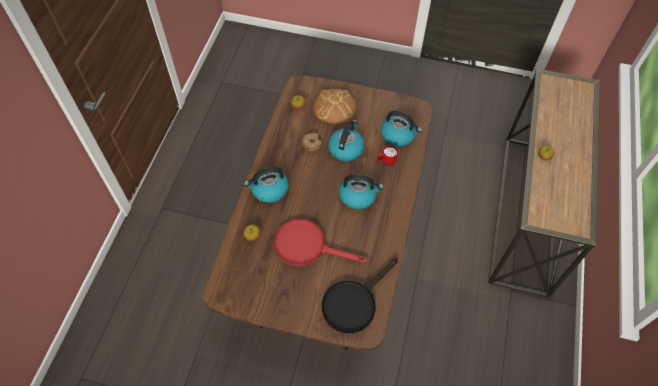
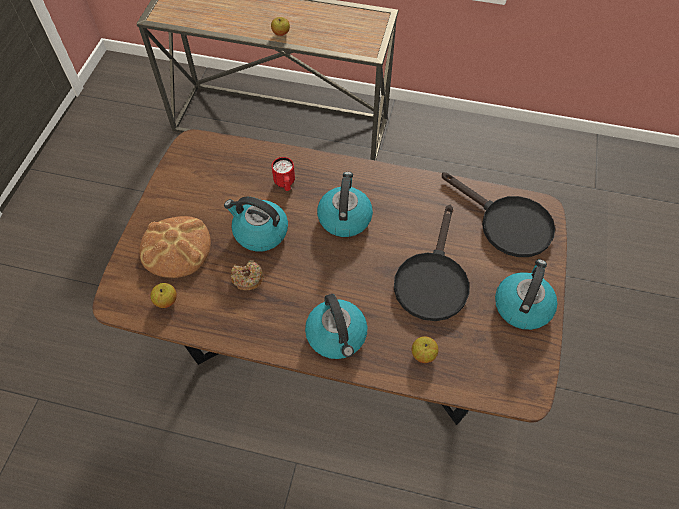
camera: 90 degrees left, 0 degrees up
(307, 246) = (432, 279): red frying pan -> black frying pan
(398, 135) = (238, 168): kettle -> kettle (522, 305)

